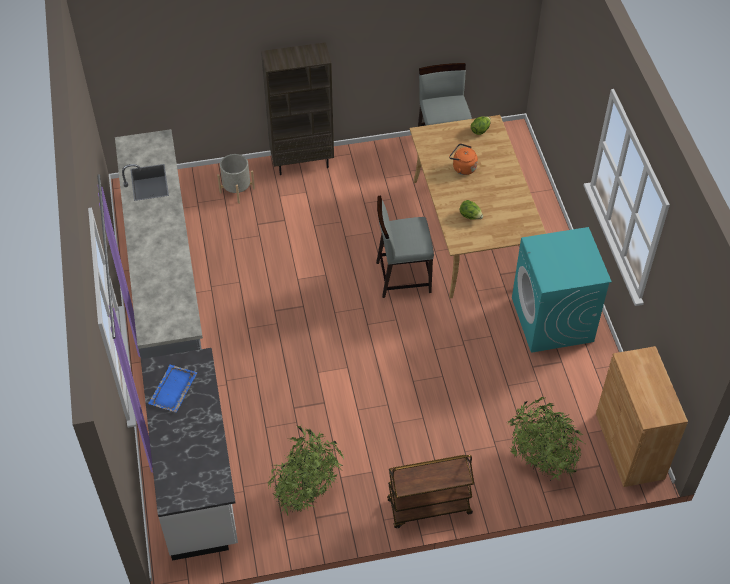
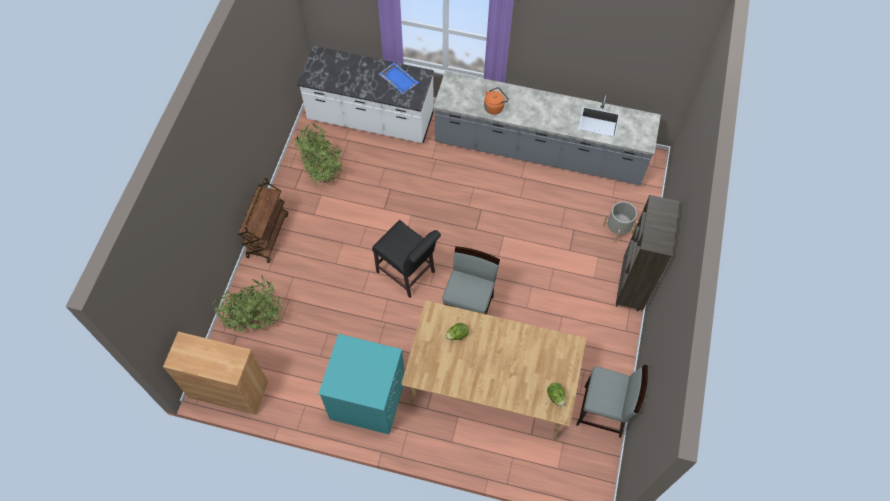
camera: 115 degrees right, 10 degrees up
(394, 344) = (408, 274): none -> black chair
(462, 168) = (516, 357): orange kettle -> orange kettle (494, 107)

